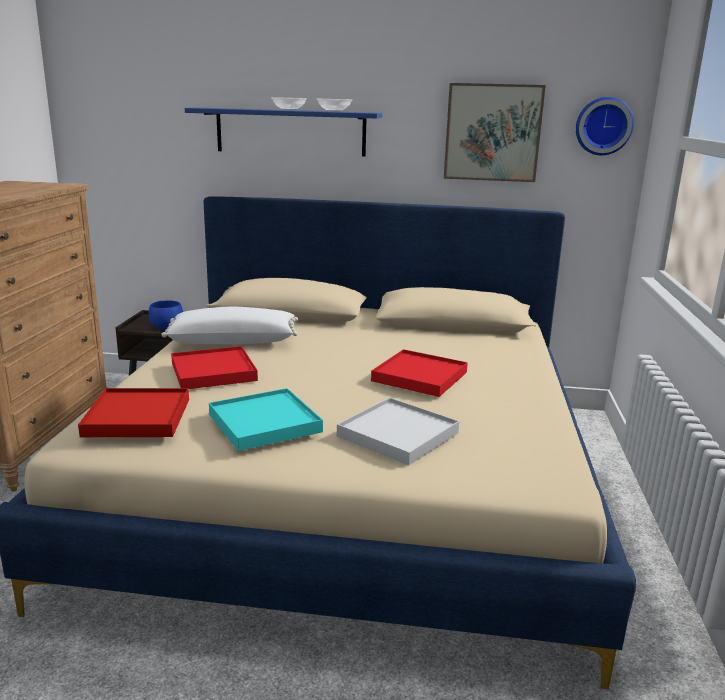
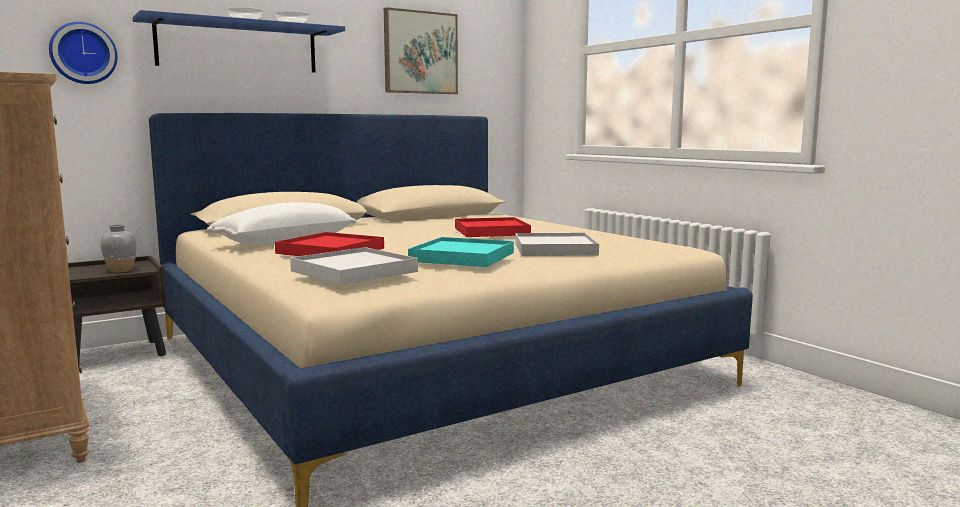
camera: 40 degrees left, 10 degrees down
(138, 417) = (354, 271): red tray -> white tray
(166, 328) = (120, 270): blue bowl -> grey vase
(603, 126) = (496, 49): wall clock -> wall clock (83, 53)

